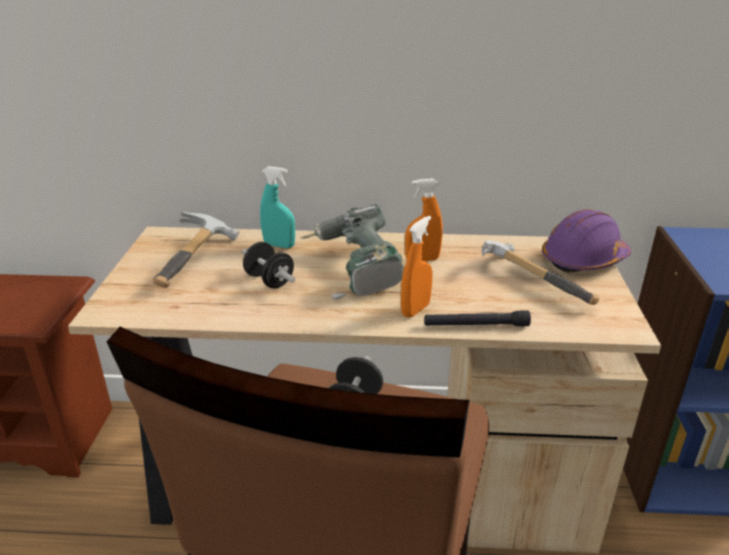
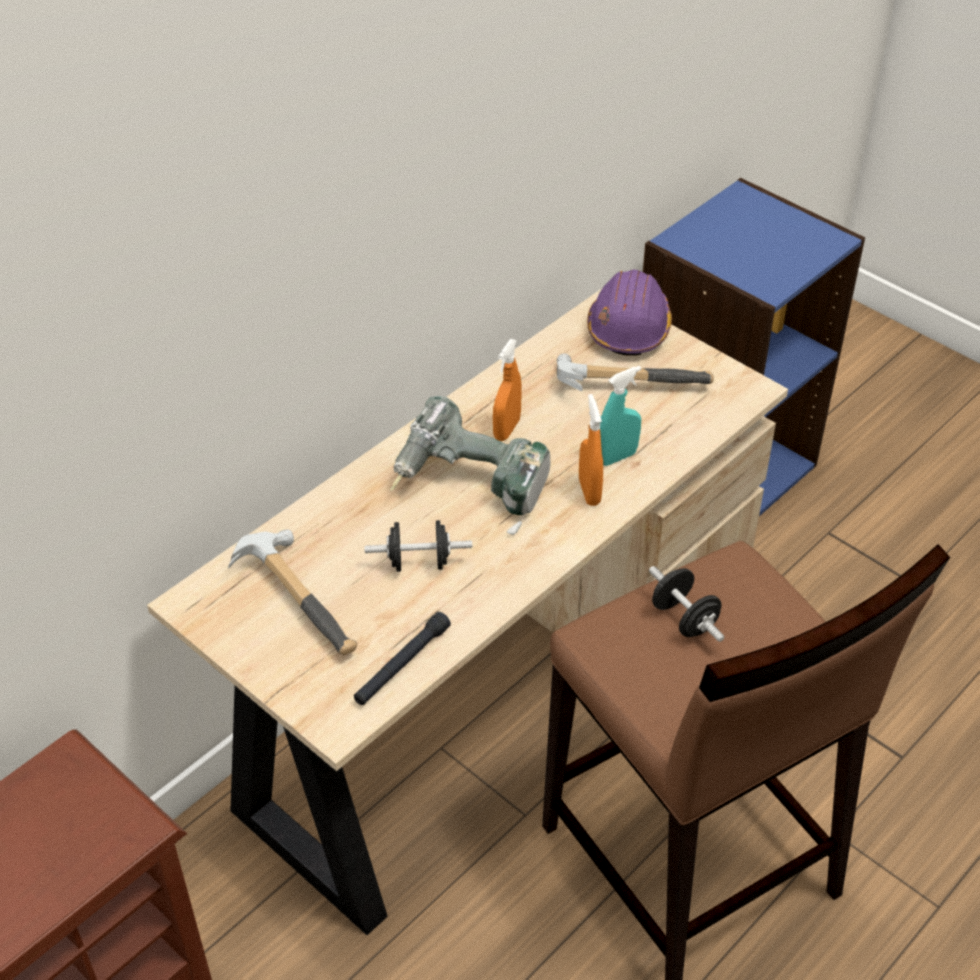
camera: 50 degrees left, 15 degrees up
(279, 245) = (346, 515): turquoise spray bottle -> turquoise spray bottle (616, 457)
(476, 325) = (654, 471): black flashlight -> black flashlight (402, 665)

